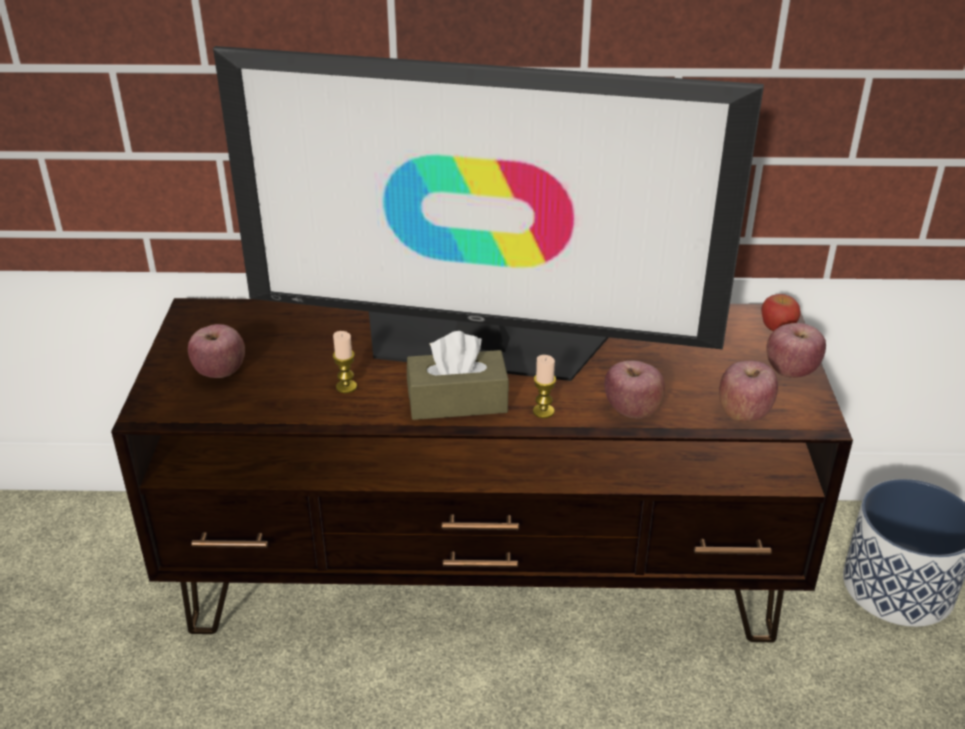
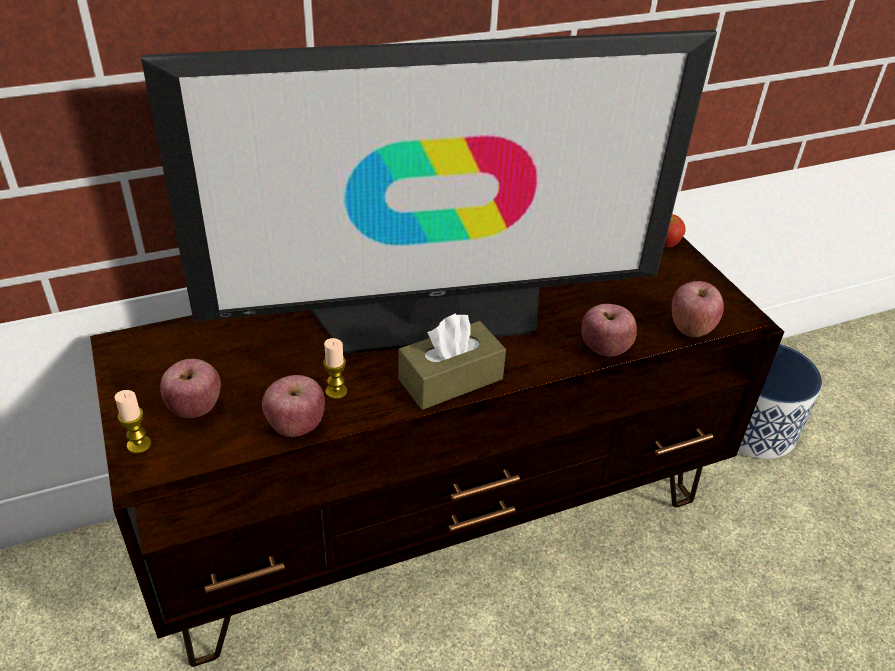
camera: 25 degrees left, 5 degrees up
(543, 411) = (532, 369): candle -> candle (139, 445)
(791, 371) = (700, 280): apple -> apple (296, 425)

